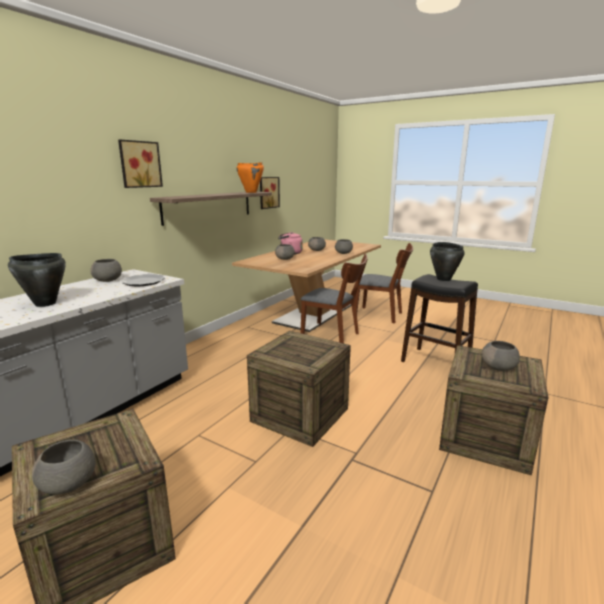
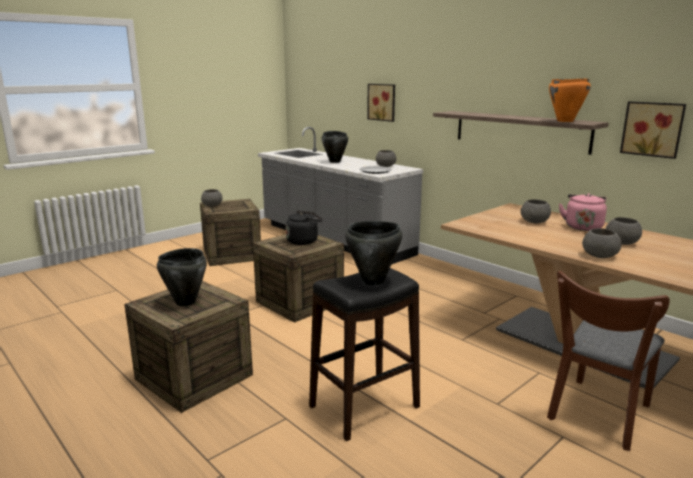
camera: 105 degrees right, 0 degrees up
(139, 164) = (448, 80): picture -> picture (382, 102)
(293, 347) = (304, 241): none -> black kettle
(334, 336) = (481, 346): brown chair -> none
(499, 367) = (185, 302): grey bowl -> black cooking pot

